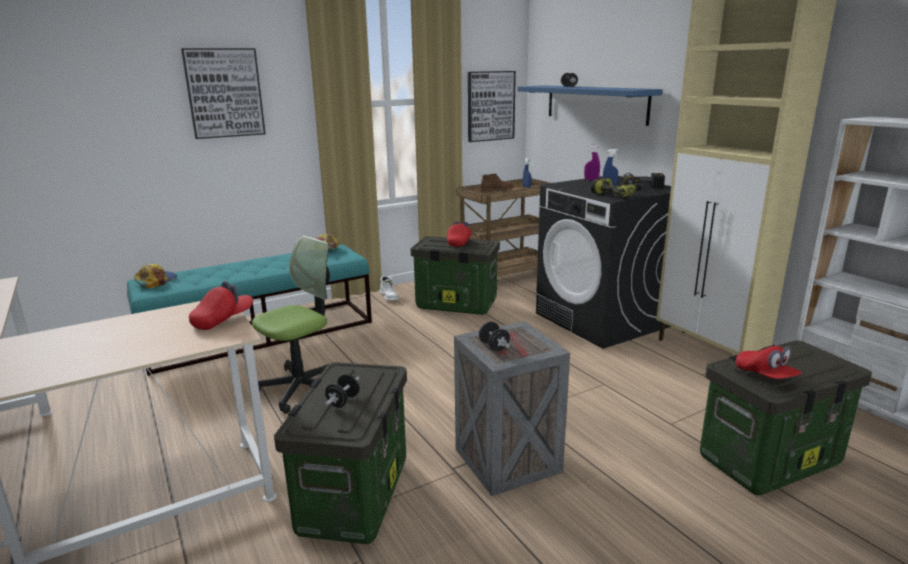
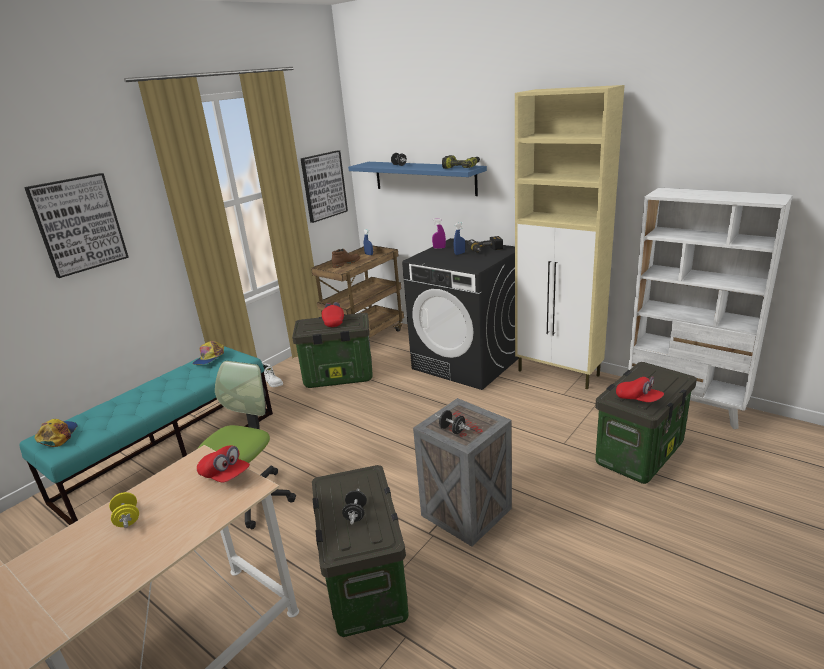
camera: 20 degrees left, 5 degrees up
(115, 332) = (127, 519): none -> yellow dumbbell
(223, 320) = (225, 475): red cap -> red cap turned 105 degrees clockwise
(616, 194) = (472, 263): power drill -> power drill (461, 167)

